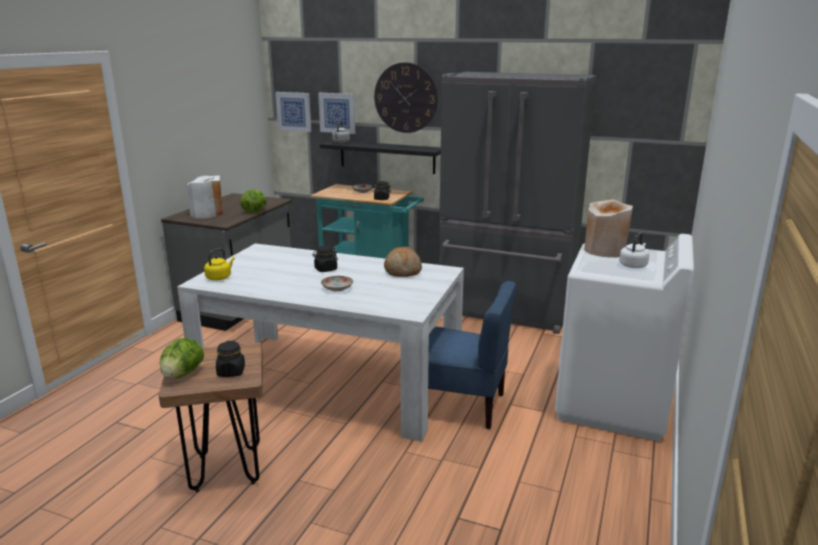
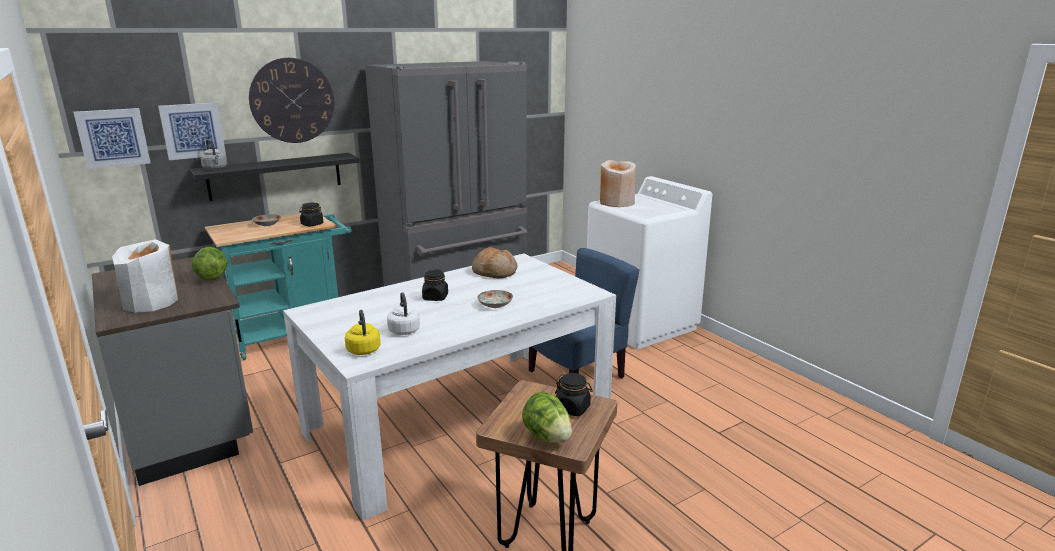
camera: 55 degrees left, 0 degrees up
(633, 265) = (655, 205): white kettle -> white kettle (404, 330)

